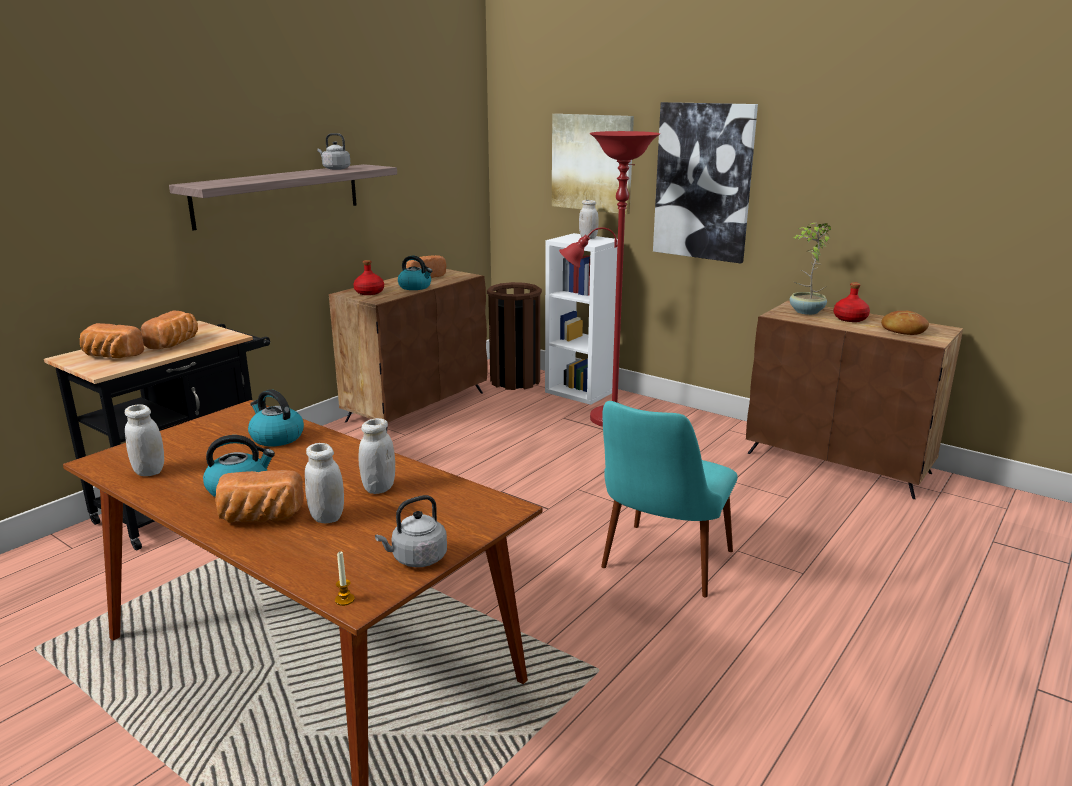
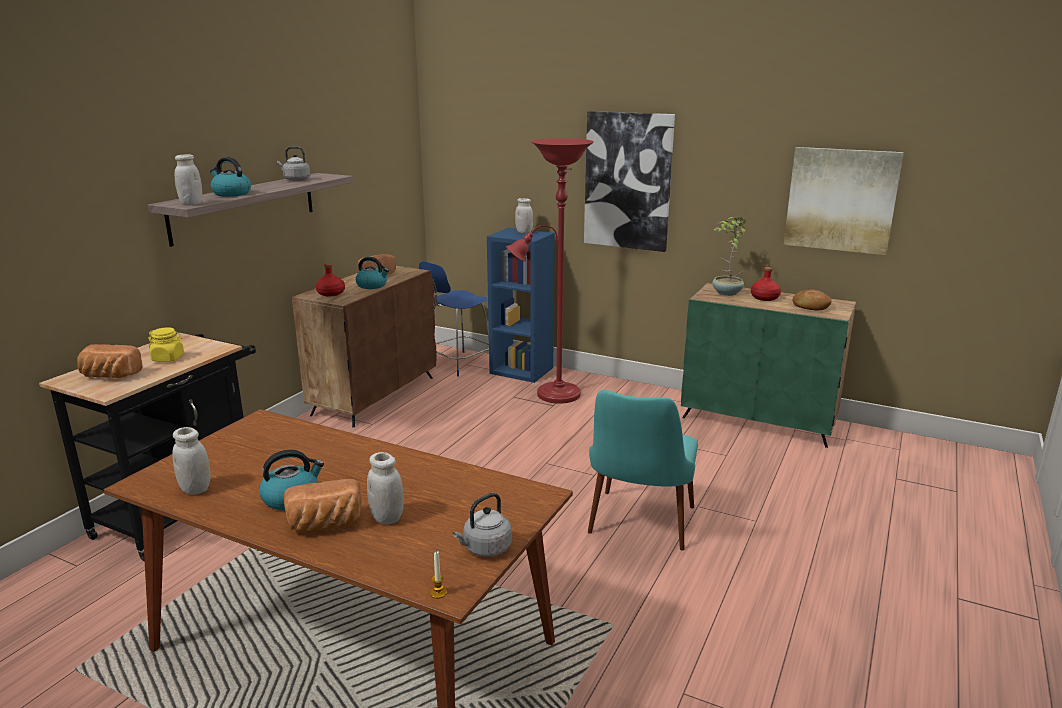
camera: 10 degrees left, 0 degrees up
(175, 343) = (168, 358): bread -> yellow jar
(276, 437) = (303, 445): kettle -> kettle (231, 194)
(379, 488) = (421, 486): white jar -> white jar (191, 204)
(515, 381) = (458, 364): brown trash can -> blue chair
(581, 391) = (522, 370): white bookcase -> blue bookcase
(592, 163) = (523, 164): picture -> picture (841, 200)
(838, 463) = (759, 420): brown cabinet -> green cabinet

